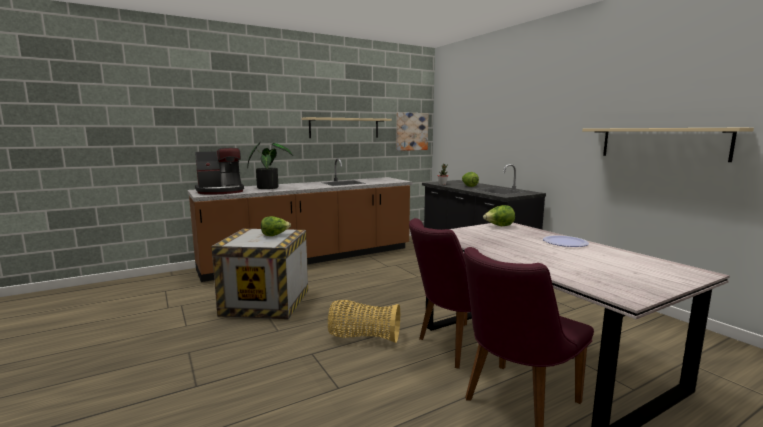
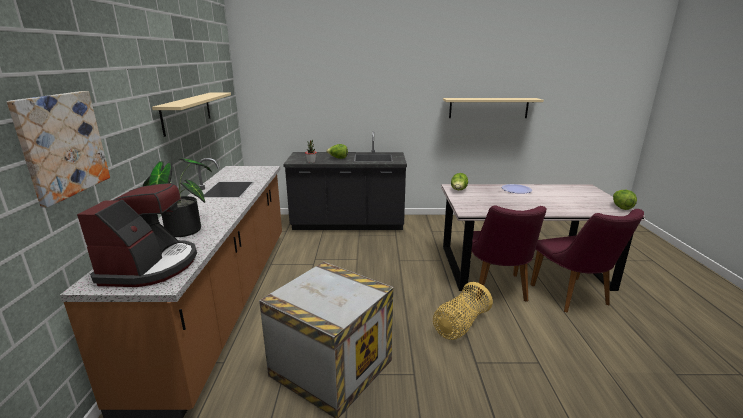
camera: 60 degrees left, 10 degrees up
(275, 235) = (330, 283): lettuce -> lettuce (621, 207)
(411, 131) = (226, 103): picture -> picture (62, 145)

